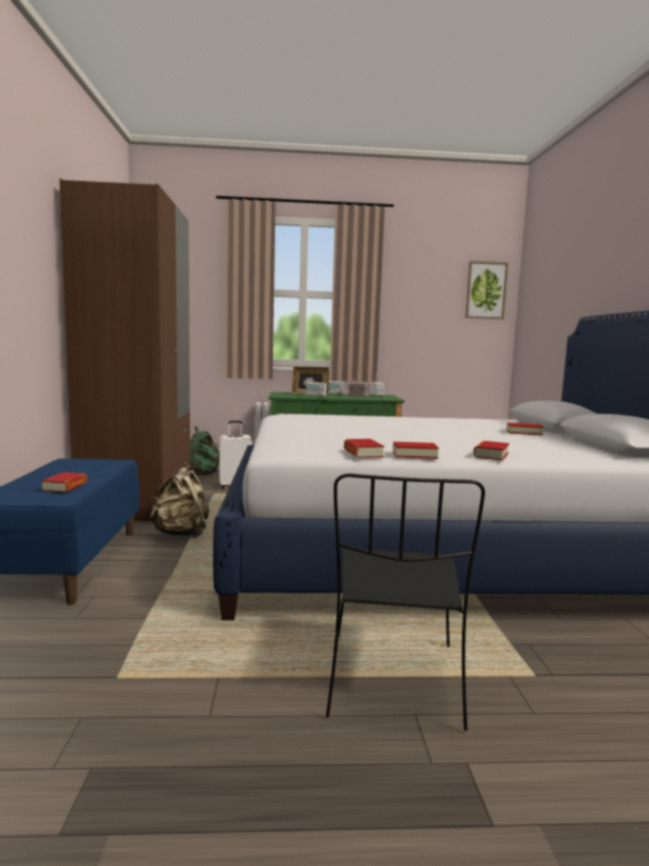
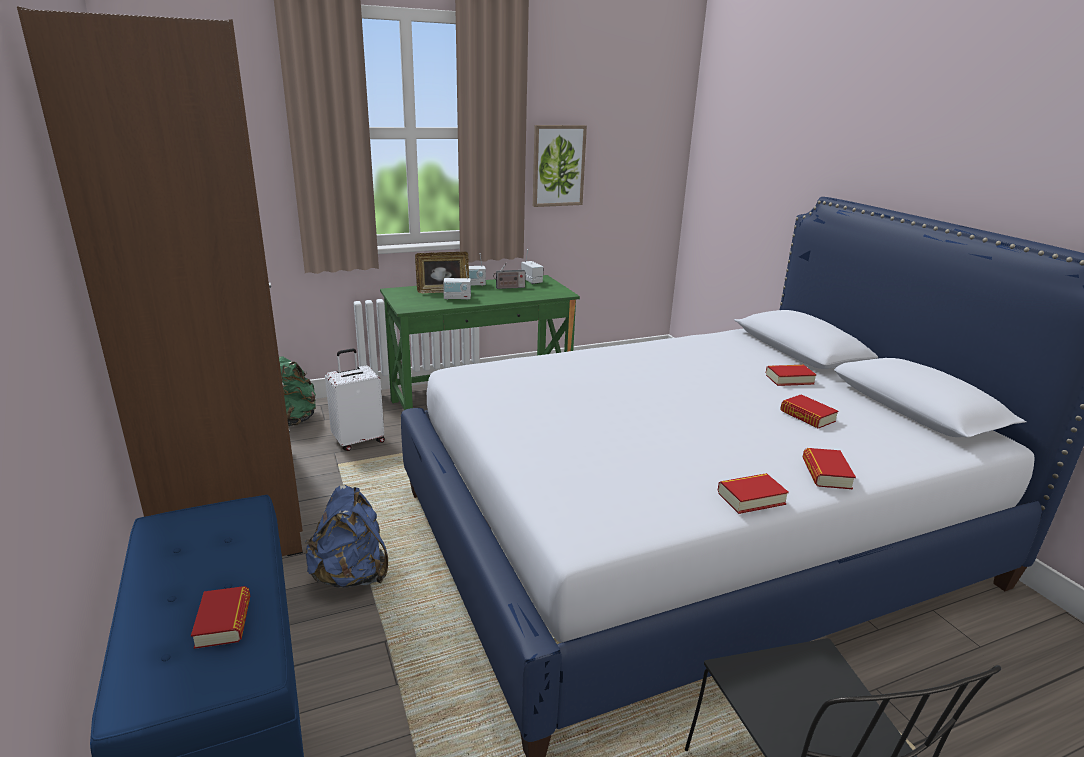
camera: 20 degrees left, 15 degrees up
(181, 534) = (351, 575): beige backpack -> blue backpack
(363, 453) = (690, 509): book -> book (807, 416)
(486, 290) = (656, 118): picture -> picture (558, 166)

